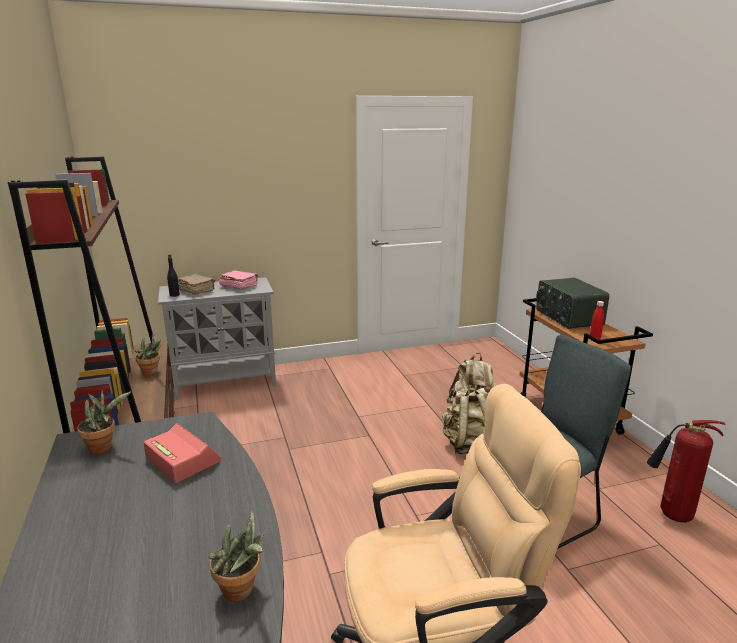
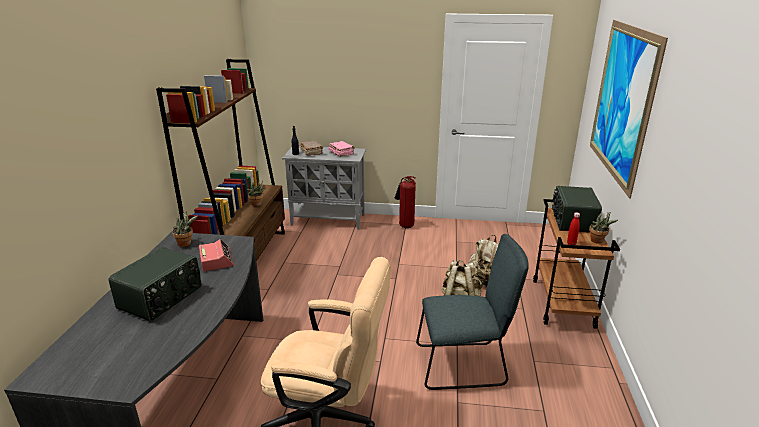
camera: 25 degrees right, 5 degrees up
(136, 551) = (161, 298): none -> radio
(242, 591) = (189, 330): potted plant -> potted plant (598, 241)
(598, 176) = (621, 102): none -> picture
(671, 515) = (574, 396): fire extinguisher -> fire extinguisher (405, 226)

